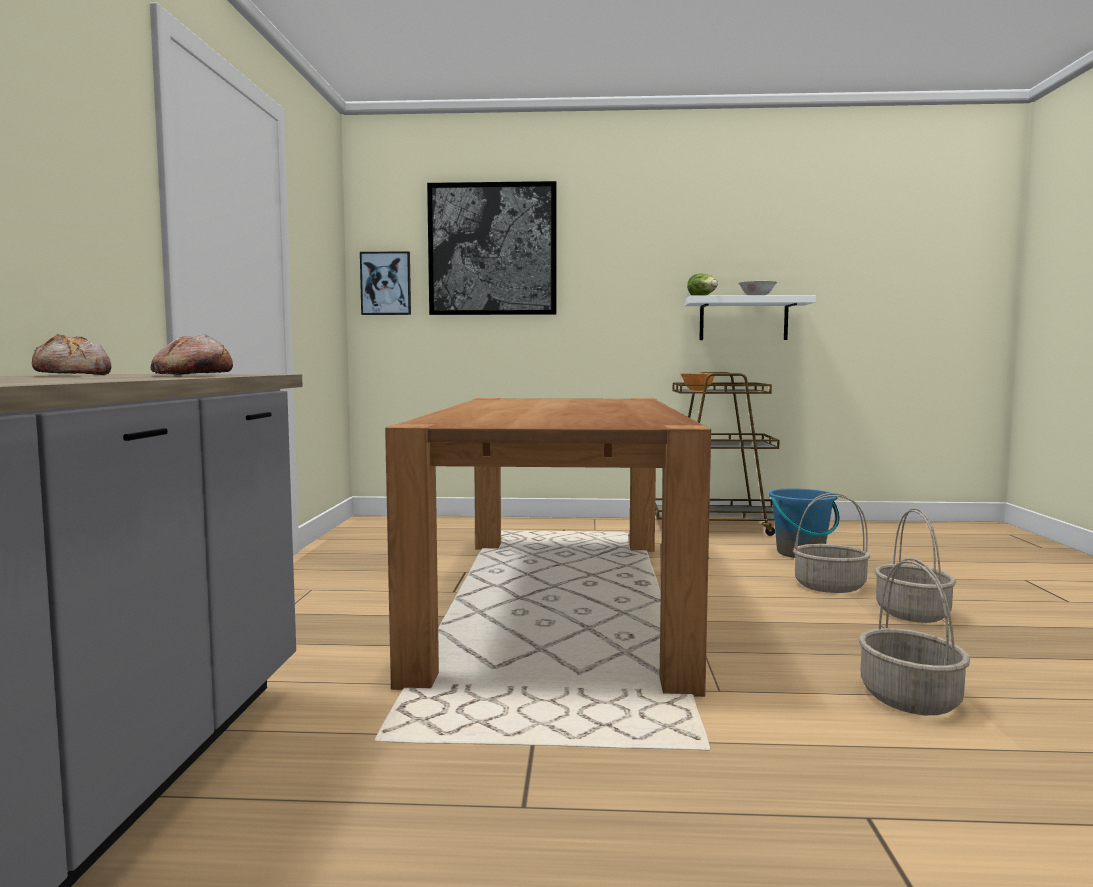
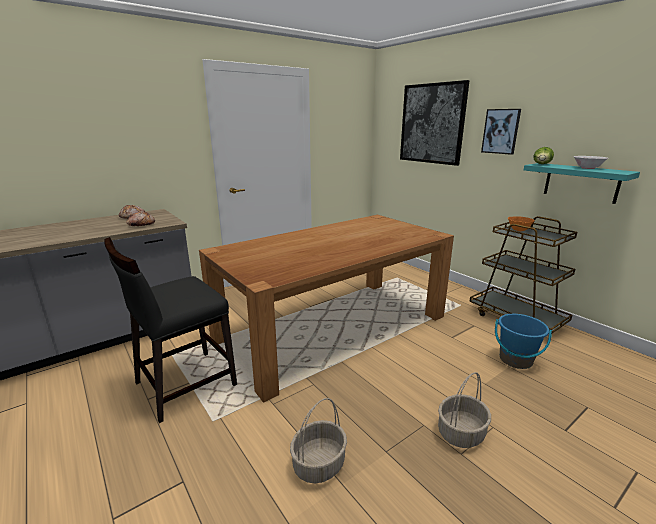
camera: 50 degrees right, 15 degrees up
(386, 283) = (386, 141): picture -> picture (501, 131)
(529, 752) = (184, 384): none -> black chair
(743, 319) = (581, 182): white shelf -> turquoise shelf
(830, 586) = (466, 389): basket -> none

